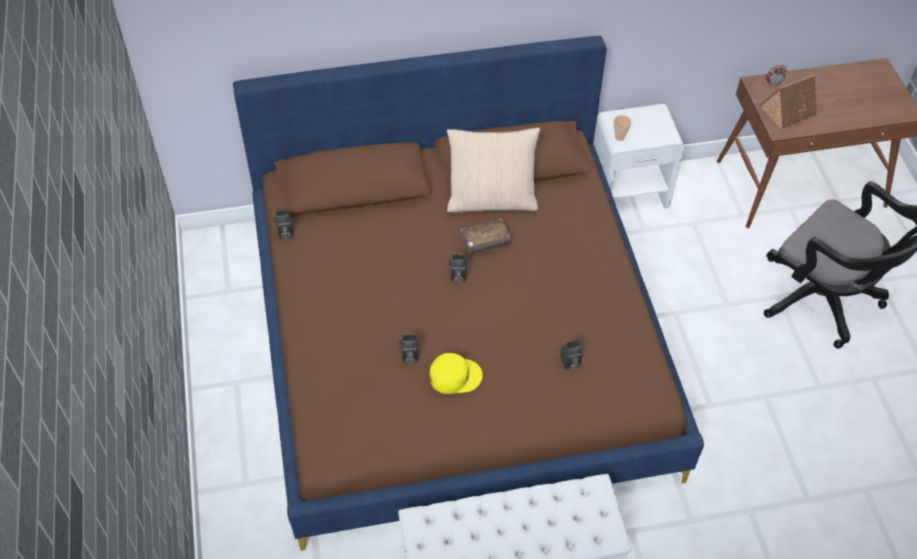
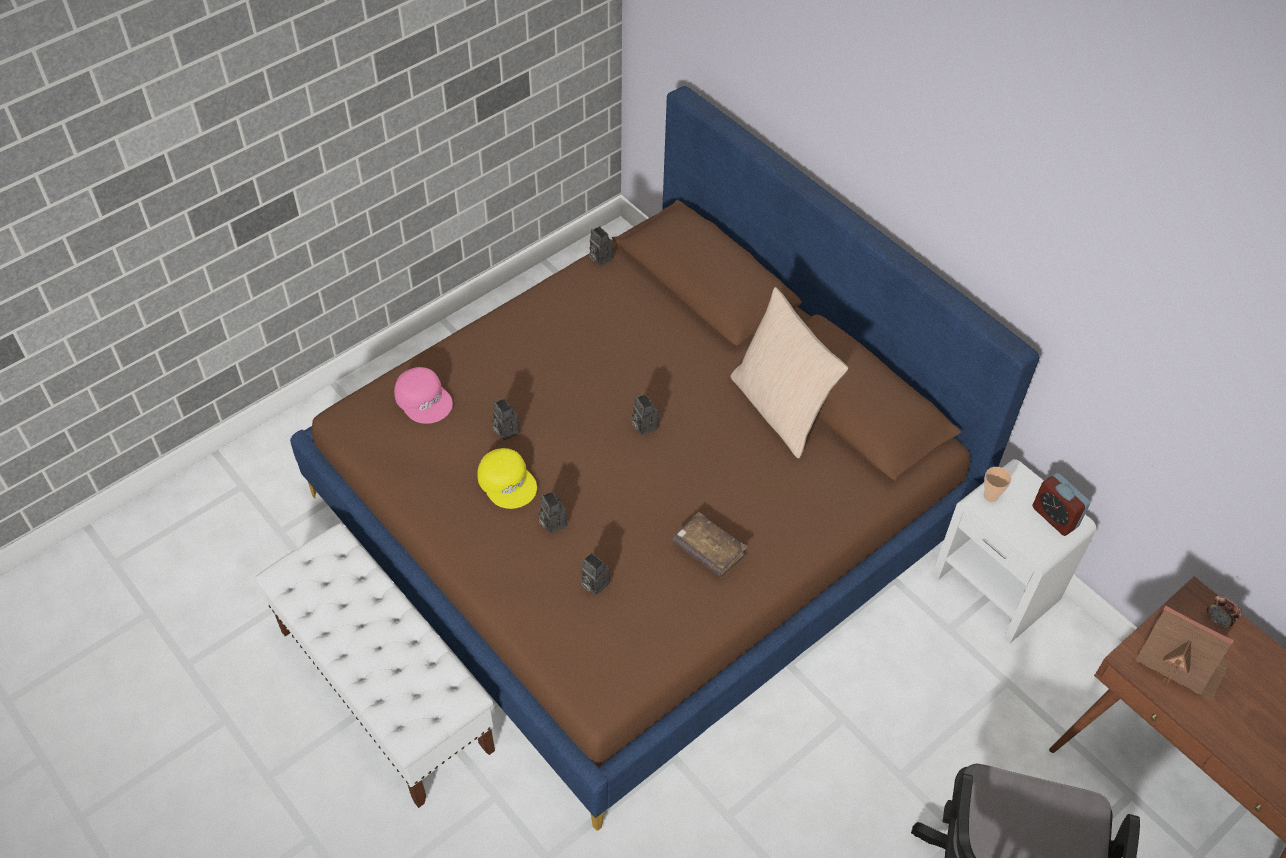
camera: 60 degrees right, 0 degrees up
(345, 395) = (424, 399): none -> pink cap
(485, 241) = (714, 429): brown book -> brown book (708, 550)
(505, 365) = (552, 522): none -> camera
(651, 118) = (1055, 517): none -> alarm clock

